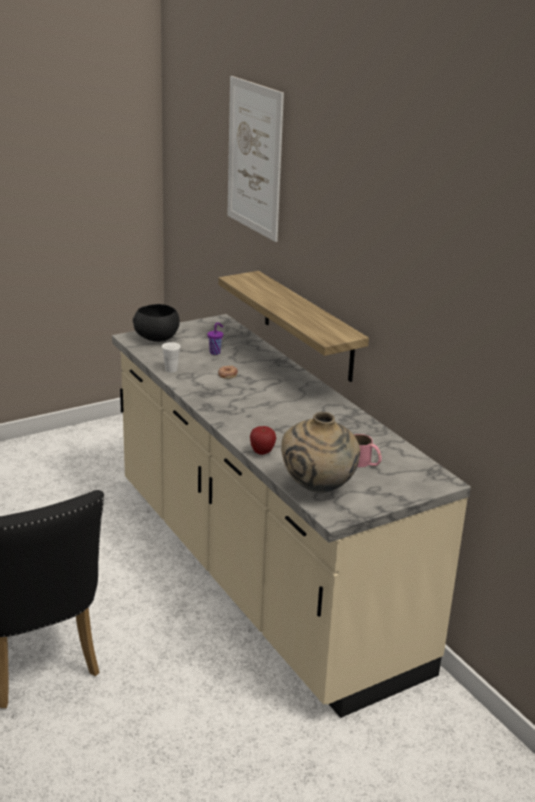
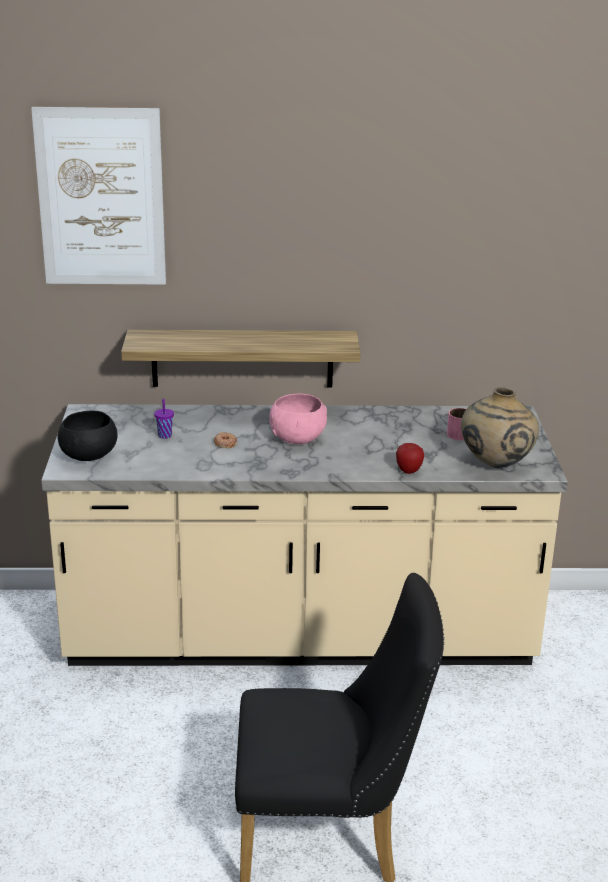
camera: 60 degrees left, 0 degrees up
(171, 370) = (180, 468): white cup -> none
(267, 397) = (298, 438): none -> pink bowl

